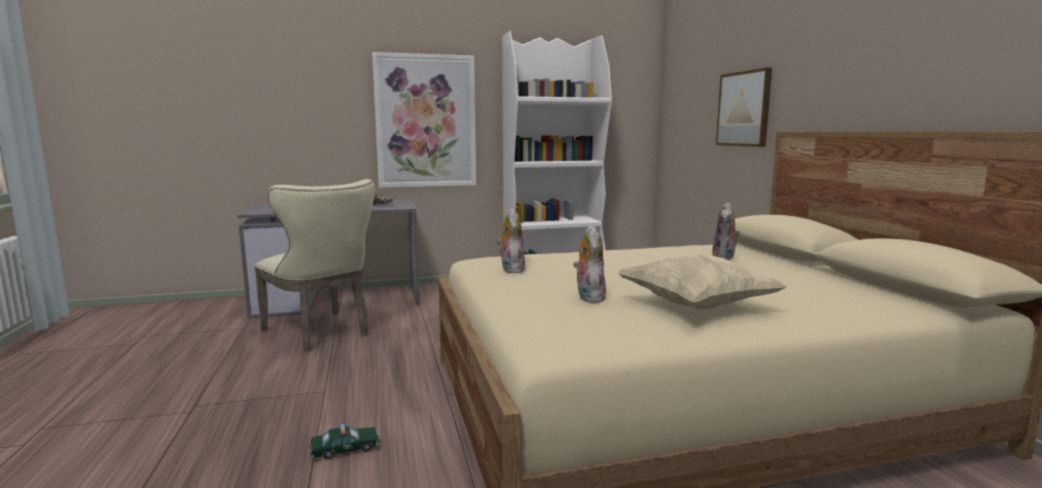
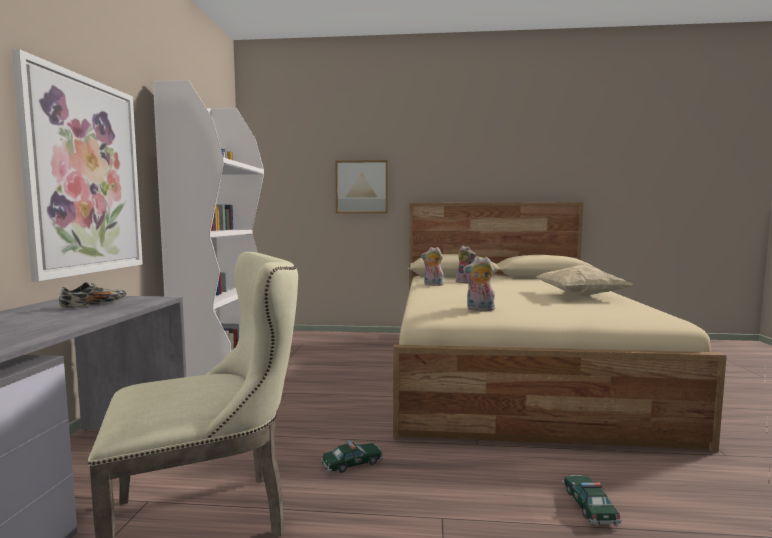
camera: 70 degrees left, 5 degrees down
(392, 354) = (352, 463): none -> toy car
(588, 297) = (562, 305): plush toy -> plush toy (432, 285)

